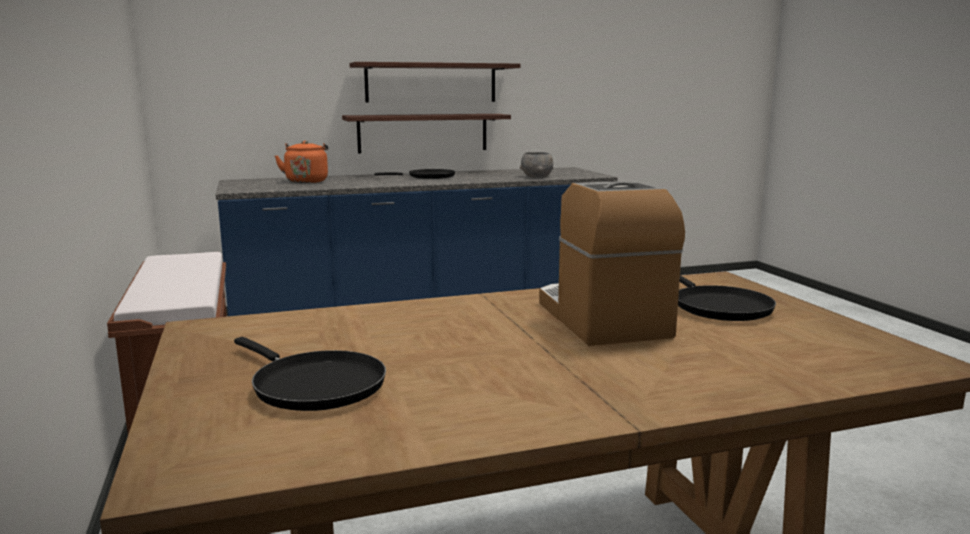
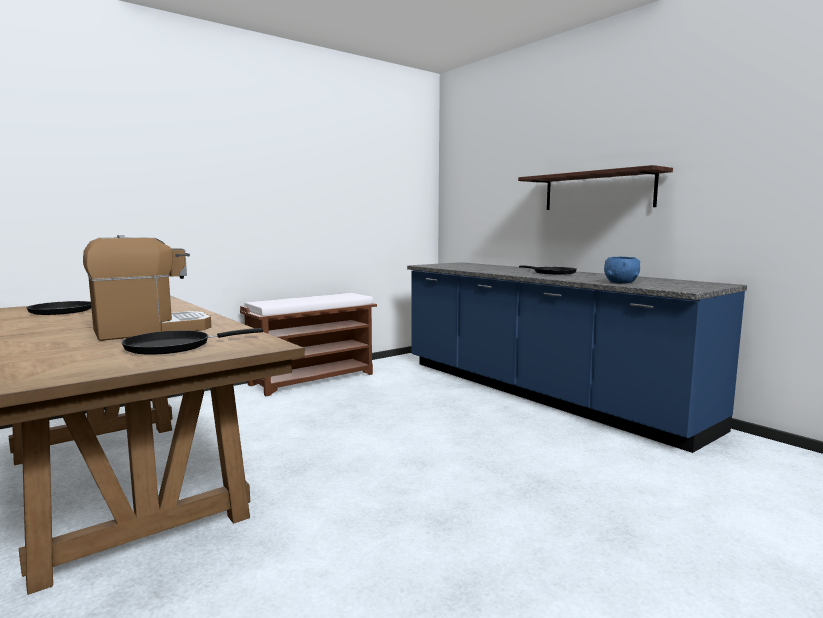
camera: 70 degrees right, 5 degrees down
(306, 181) = (479, 266): orange kettle -> none
(423, 133) = (588, 236): shelf -> none
(536, 177) = (621, 283): grey bowl -> blue bowl

